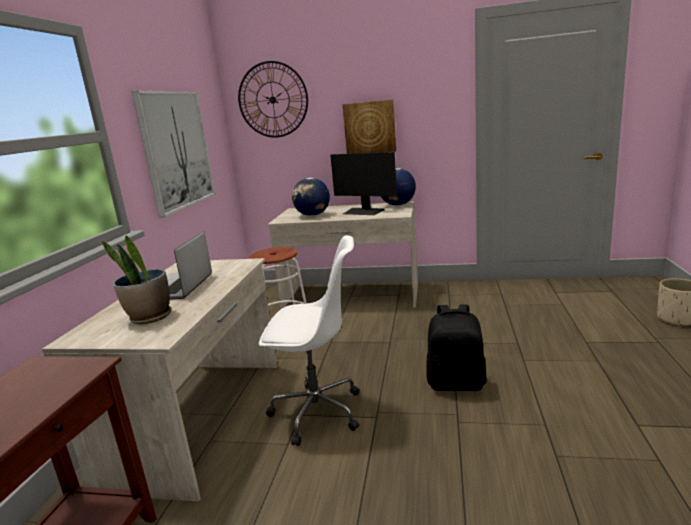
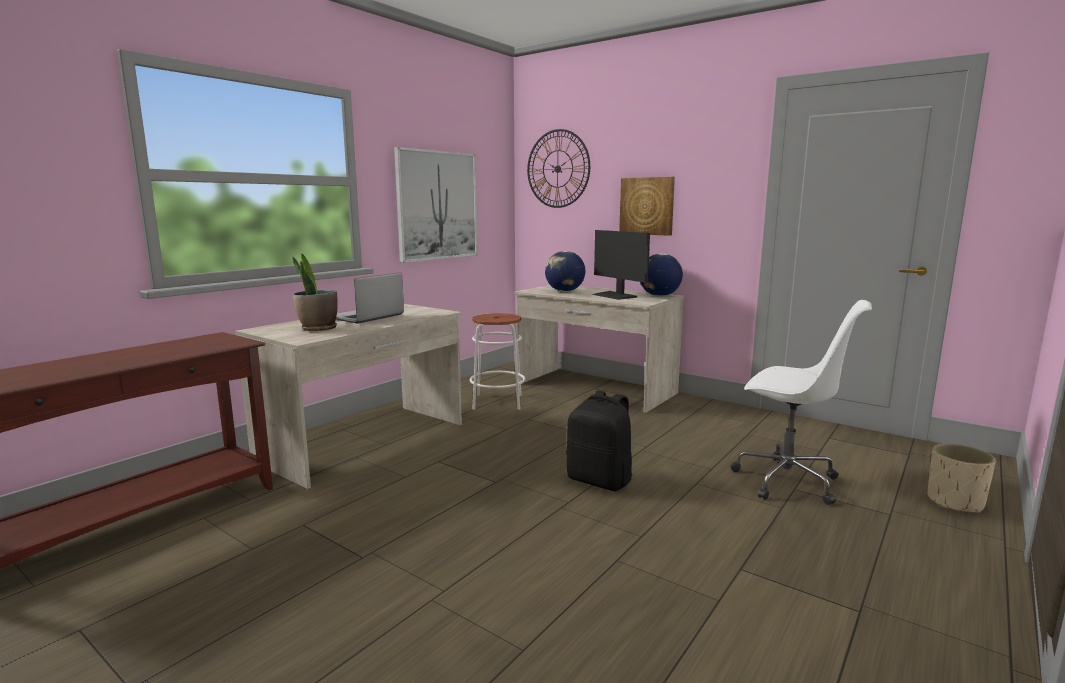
camera: 25 degrees right, 5 degrees down
(319, 412) = (454, 464): white office chair -> white office chair (789, 482)

